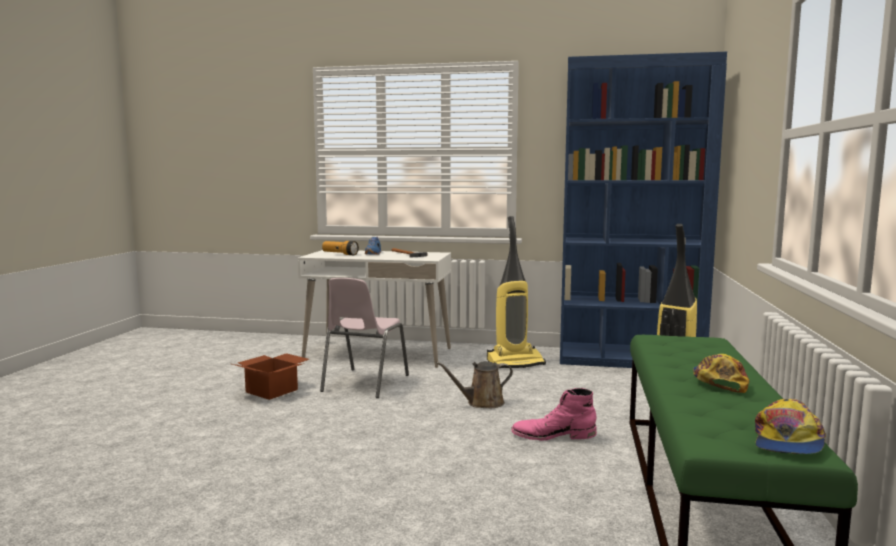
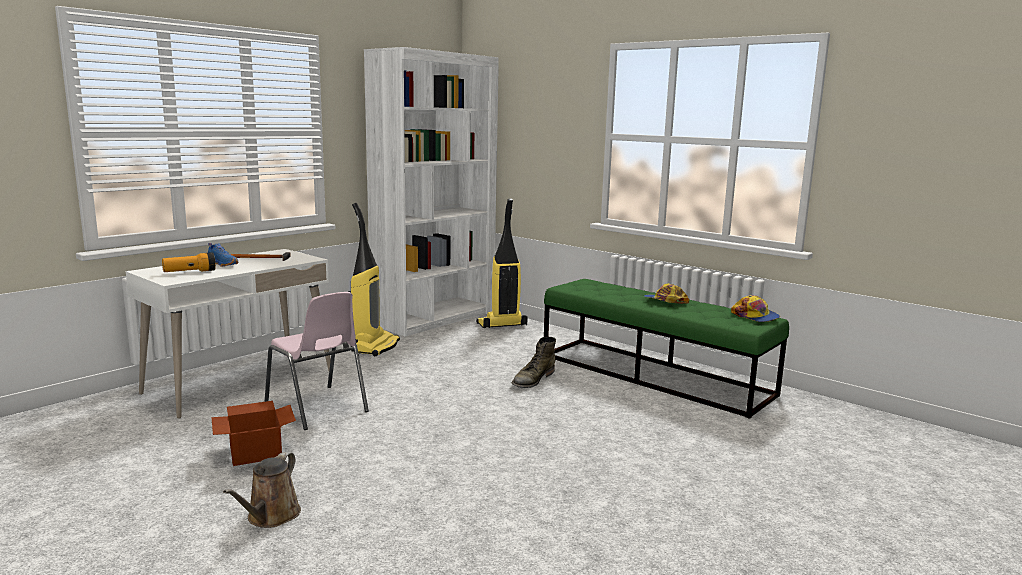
camera: 60 degrees left, 5 degrees up
(482, 403) = (442, 381): brown watering can -> brown watering can (271, 517)
(553, 435) = (533, 379): pink boot -> green boot
(629, 360) = (435, 318): blue bookcase -> white bookcase

